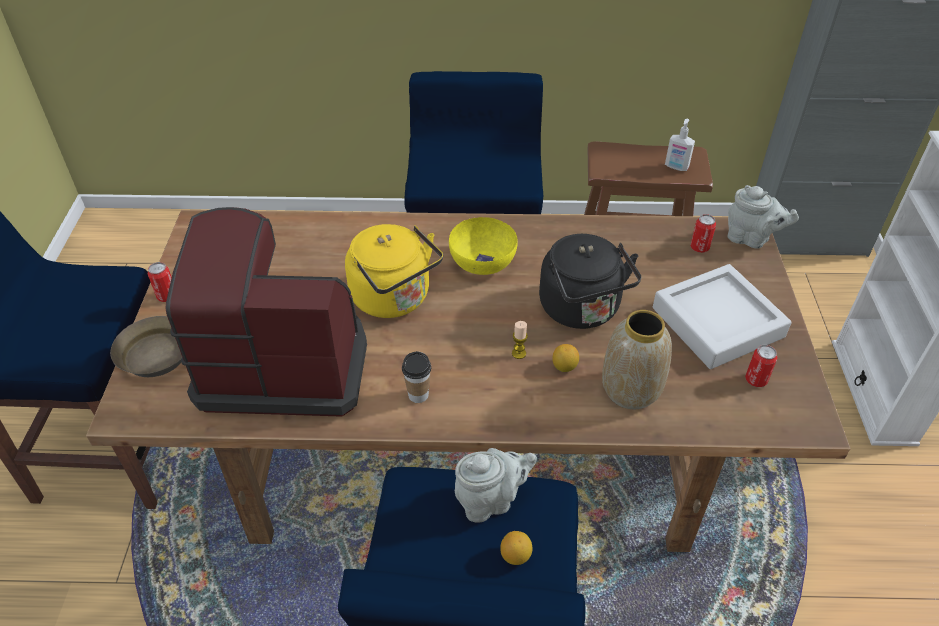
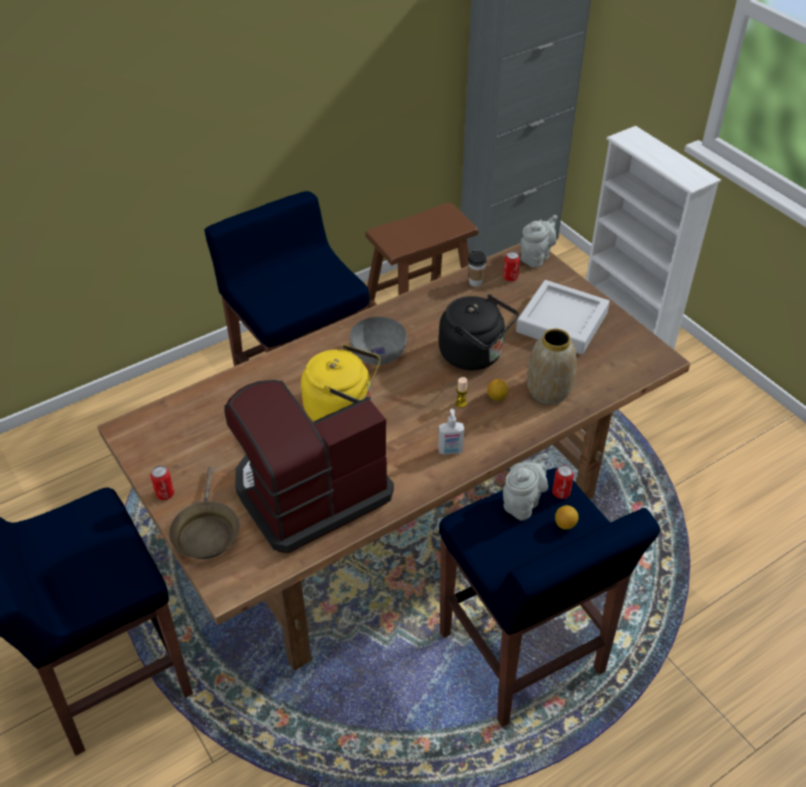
camera: 35 degrees left, 0 degrees up
(418, 395) = (423, 463): cup -> cup (475, 282)
(481, 262) = (378, 354): yellow bowl -> grey bowl
(676, 167) = (444, 225): soap dispenser -> soap dispenser (450, 451)
(751, 239) = (536, 257): grey teapot -> grey teapot turned 45 degrees counterclockwise
(756, 380) = (612, 348): can -> can (561, 493)

